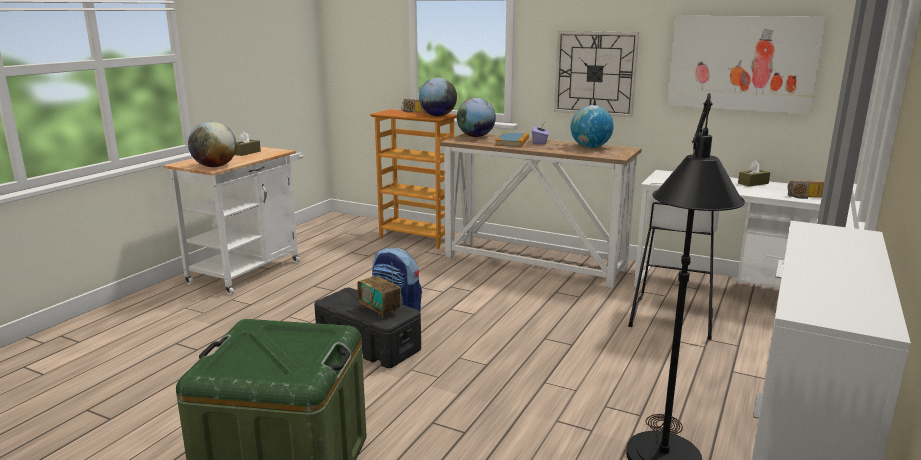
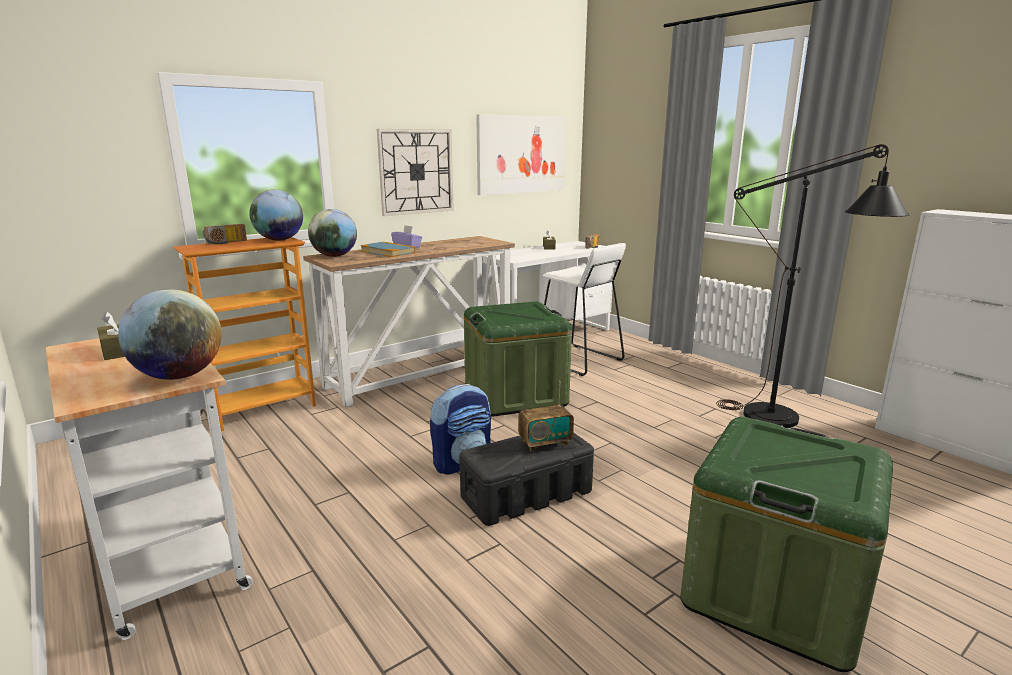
camera: 65 degrees left, 0 degrees up
(539, 306) = (515, 395): none -> green storage box
(590, 147) = (454, 242): globe -> none

